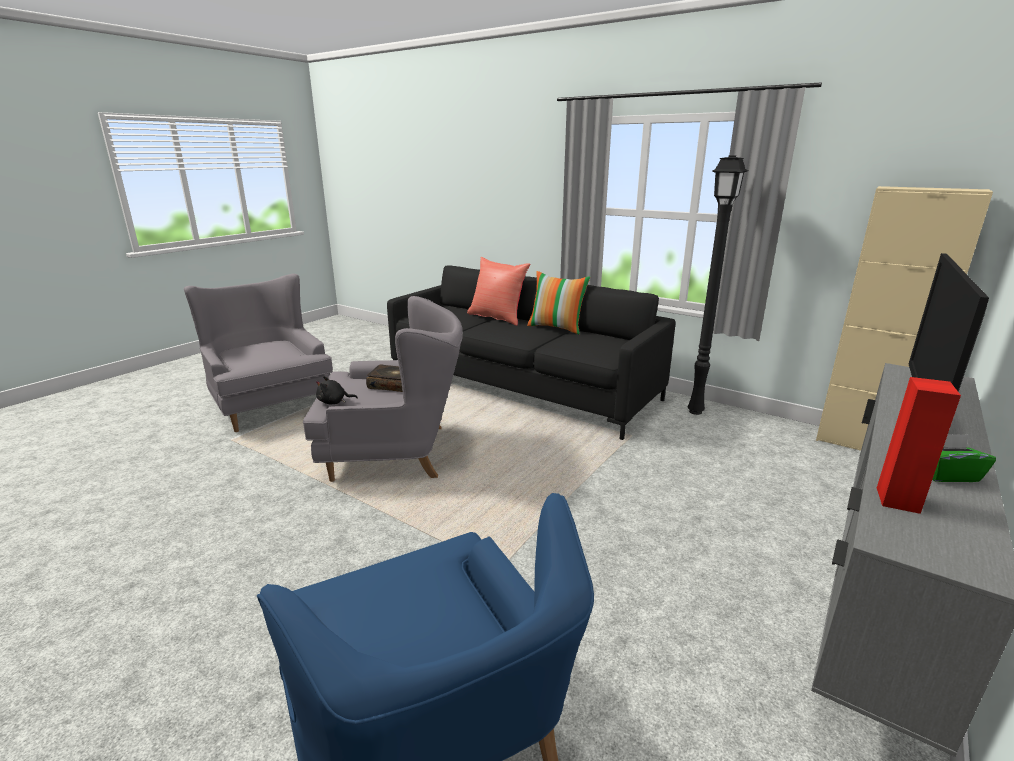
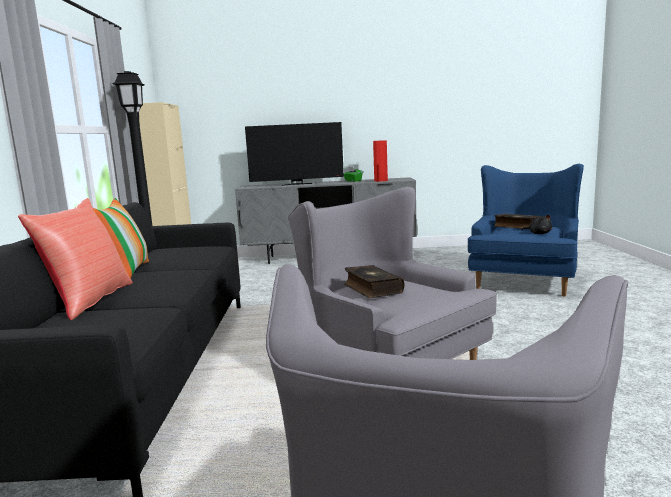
camera: 125 degrees left, 10 degrees down
(334, 402) = (451, 292): black plush toy -> black plush toy (538, 233)
(447, 636) = (516, 226): none -> book

